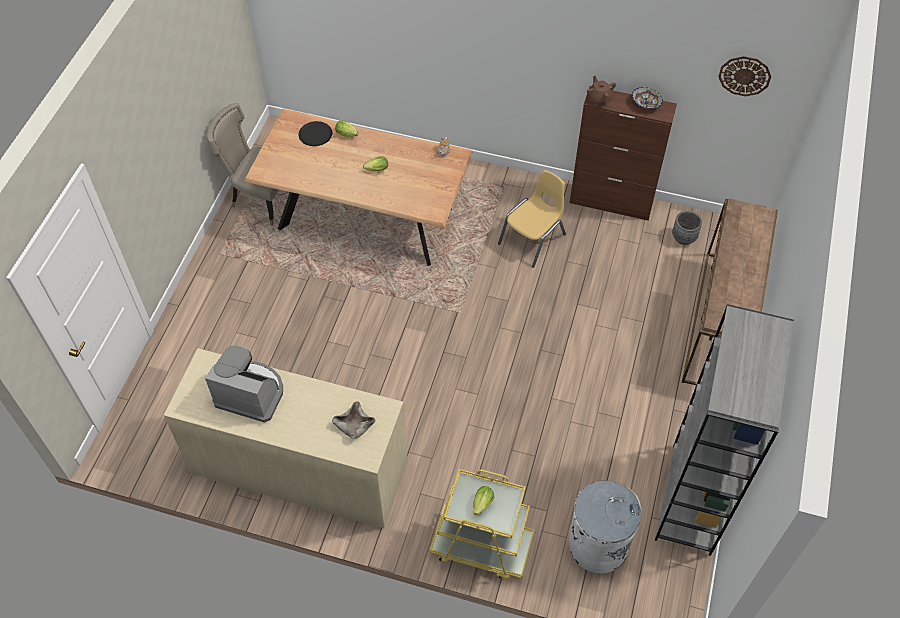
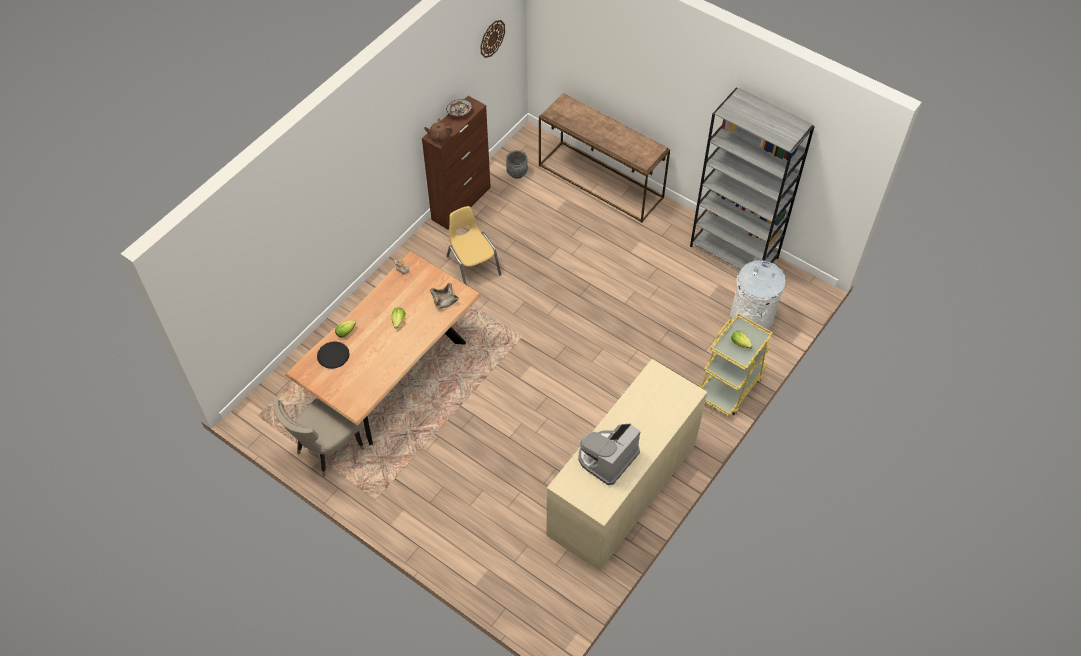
camera: 70 degrees left, 0 degrees up
(354, 425) = (661, 395): beige bowl -> beige bowl (444, 300)

